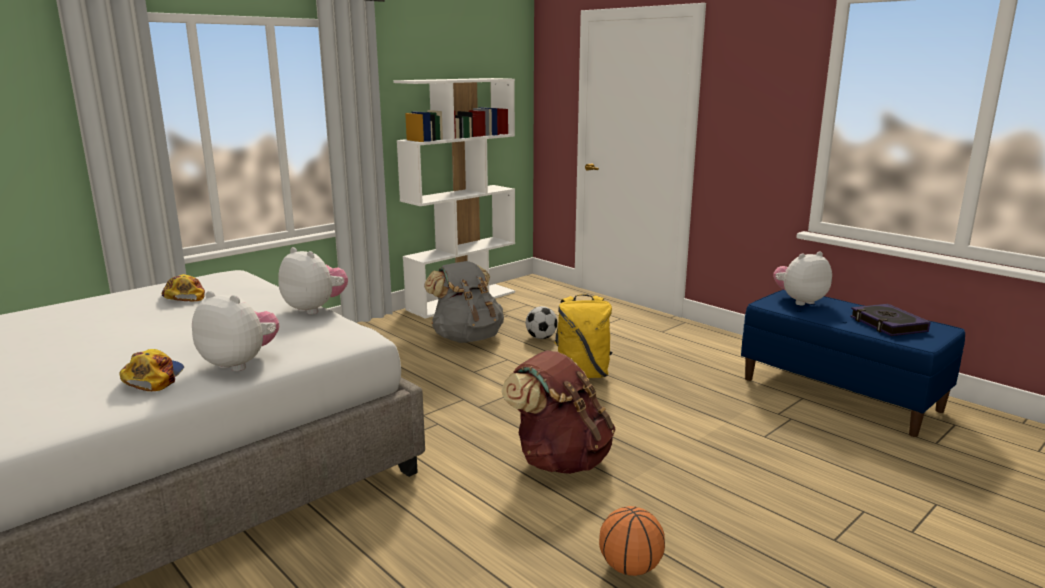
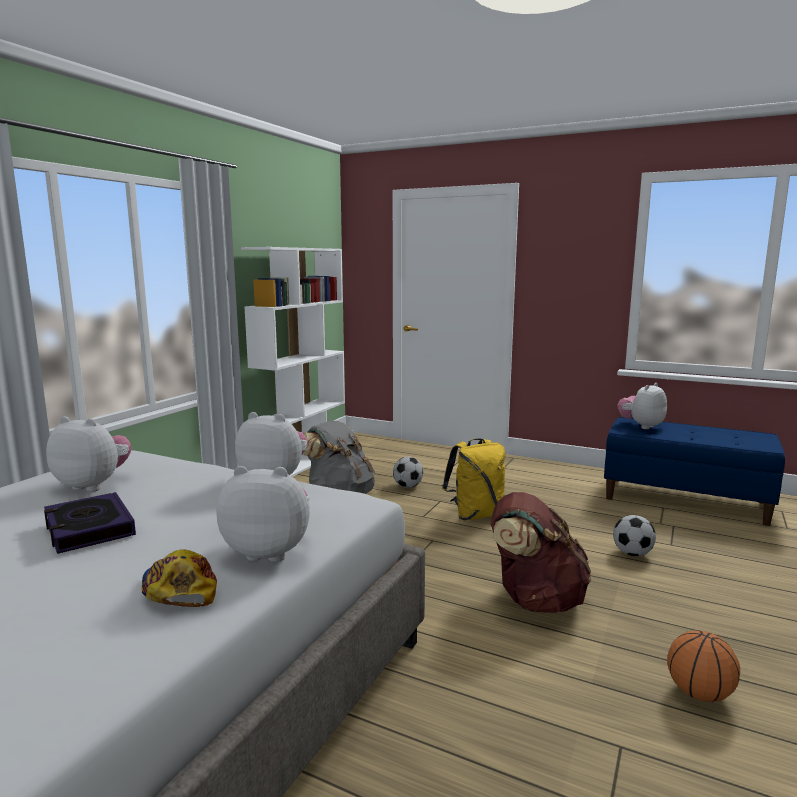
camera: 20 degrees left, 5 degrees down
(183, 296) = (94, 485): cap -> plush toy
(709, 437) = (632, 553): none -> football
(887, 324) = (725, 437): book -> book (89, 529)

